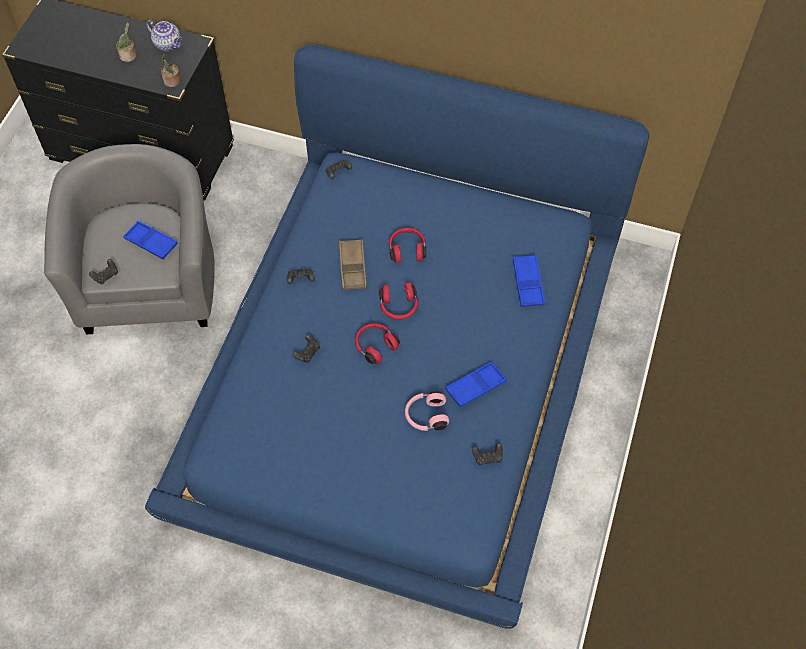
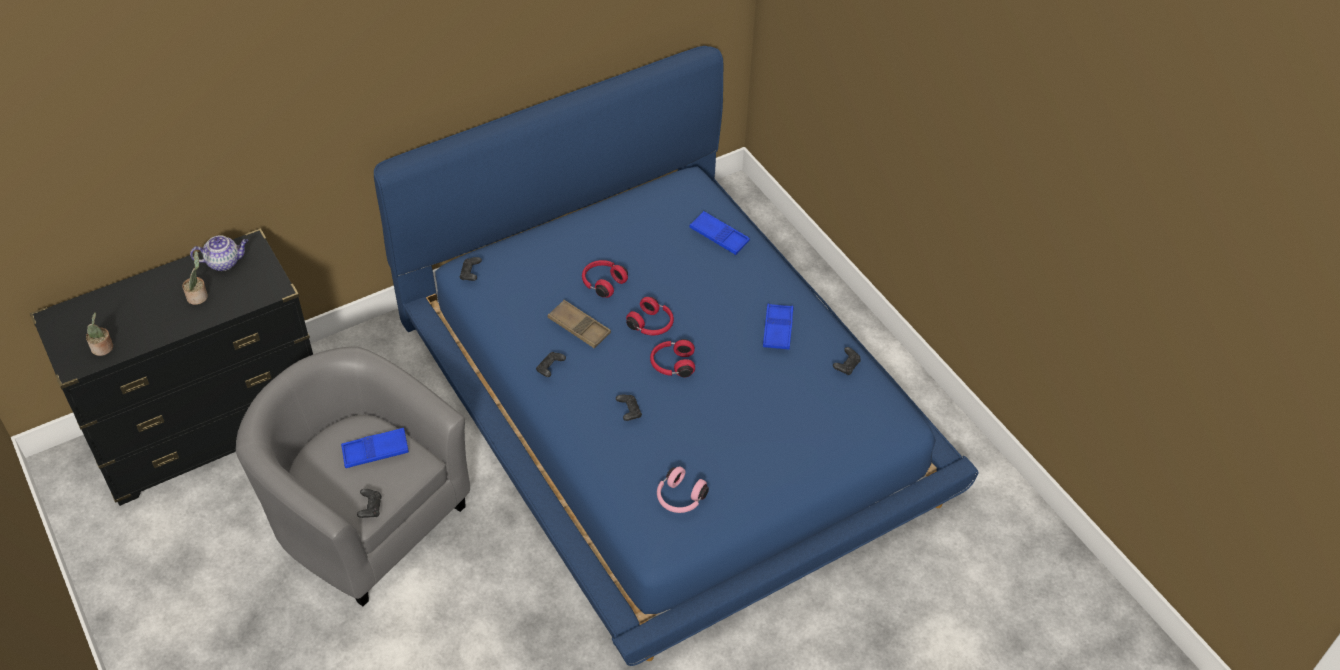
camera: 50 degrees left, 10 degrees down
(172, 81) = (271, 286): potted plant -> potted plant (103, 348)
(426, 416) = (771, 377): pink headphones -> pink headphones (680, 498)

